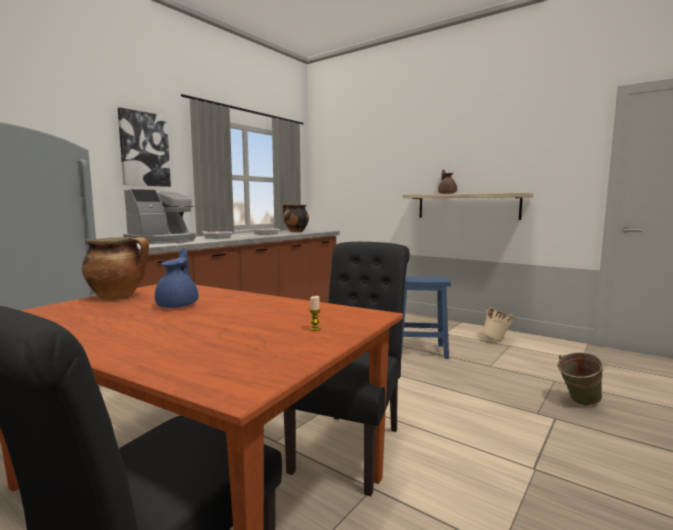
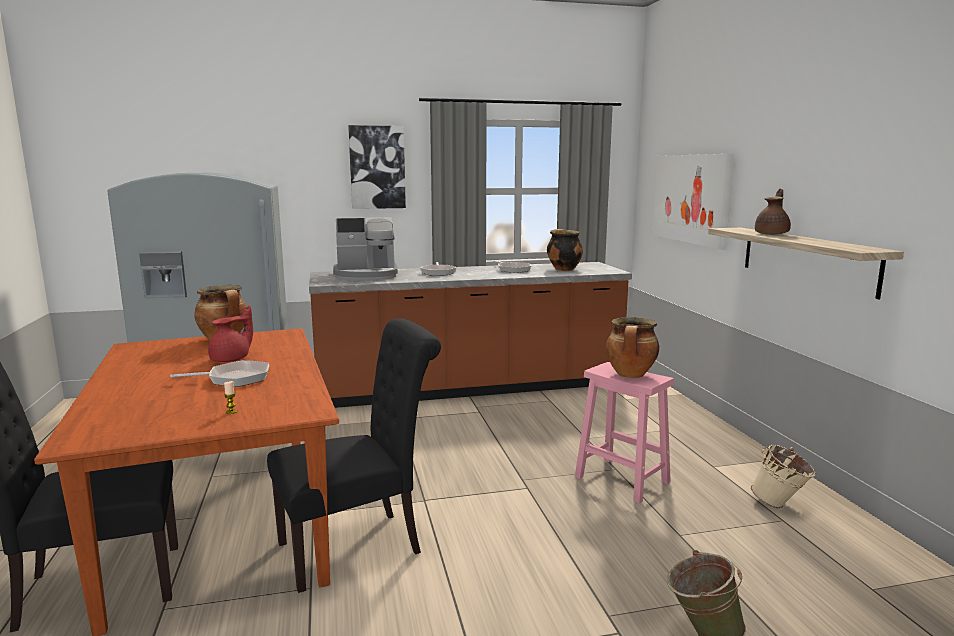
camera: 40 degrees right, 5 degrees up
(179, 305) = (232, 359): blue teapot -> red teapot
(232, 313) = (234, 378): none -> frying pan
(366, 182) = (691, 198): none -> picture
(421, 351) = (623, 480): blue stool -> pink stool
(425, 279) = (631, 375): none -> cooking pot

